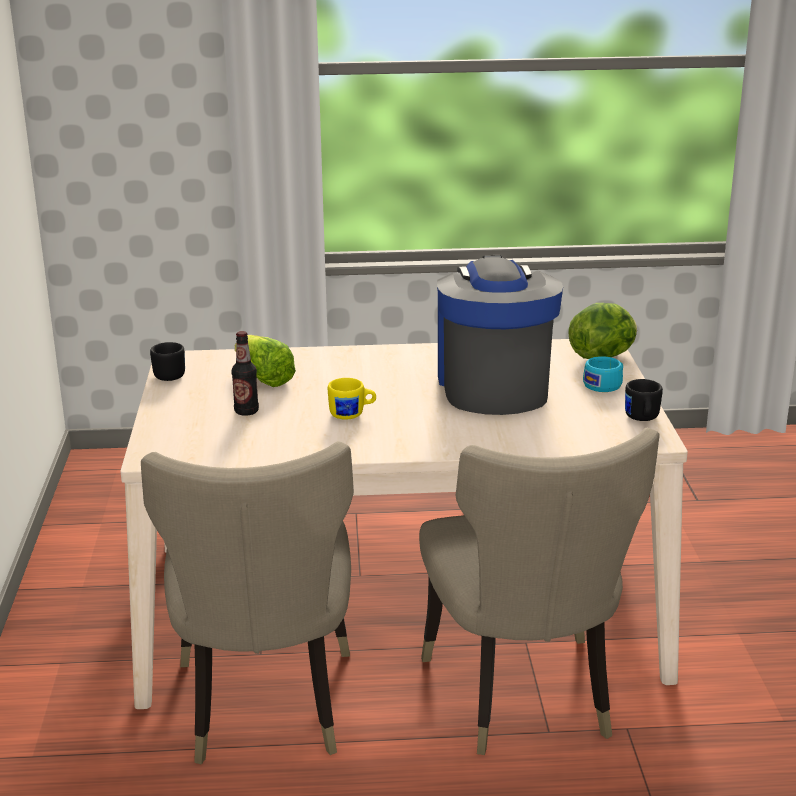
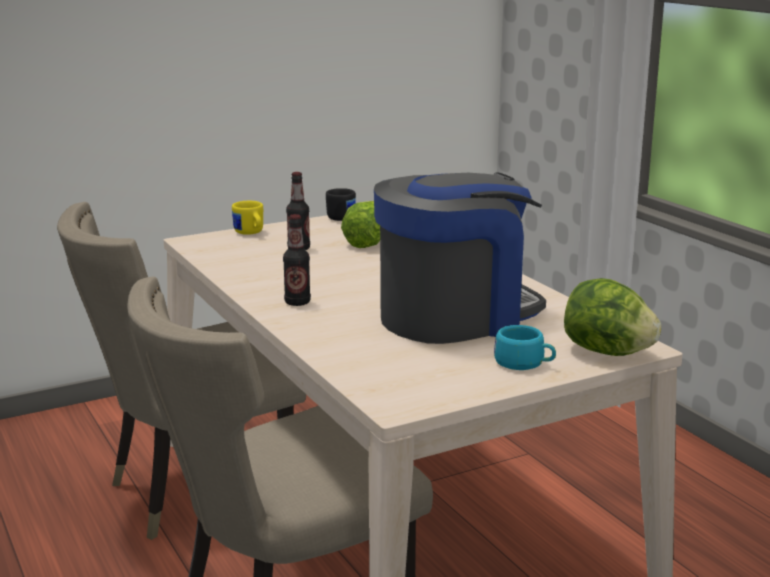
camera: 65 degrees right, 5 degrees down
(352, 414) = (327, 279): yellow mug -> yellow mug (250, 233)
(403, 437) = (297, 302): none -> bottle
(642, 419) = (449, 393): black mug -> none

